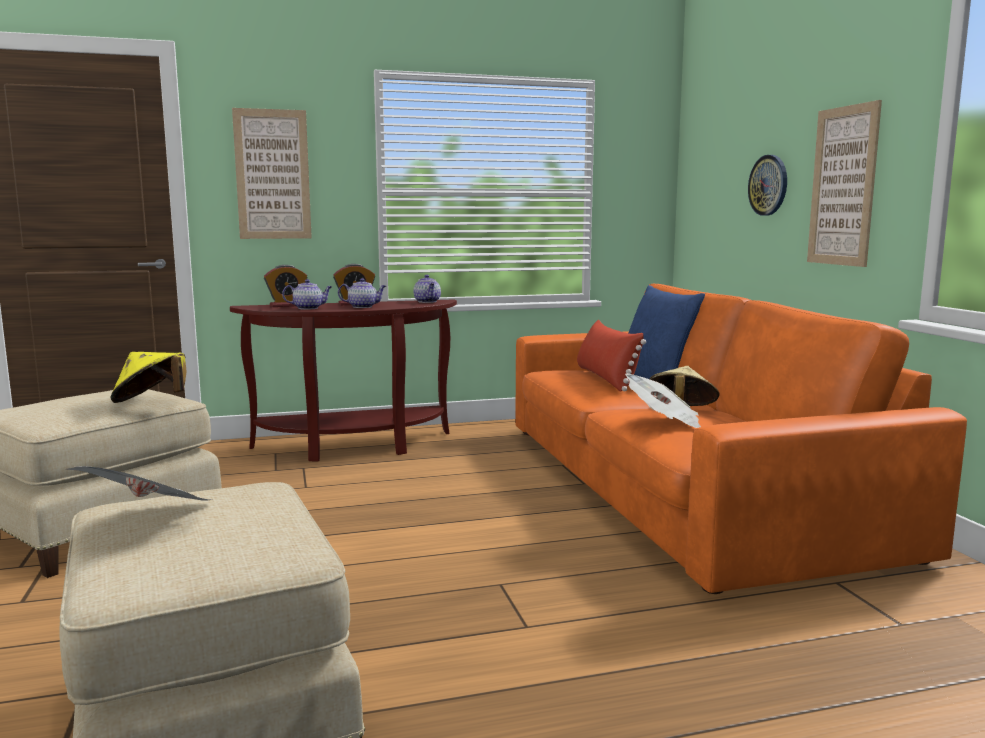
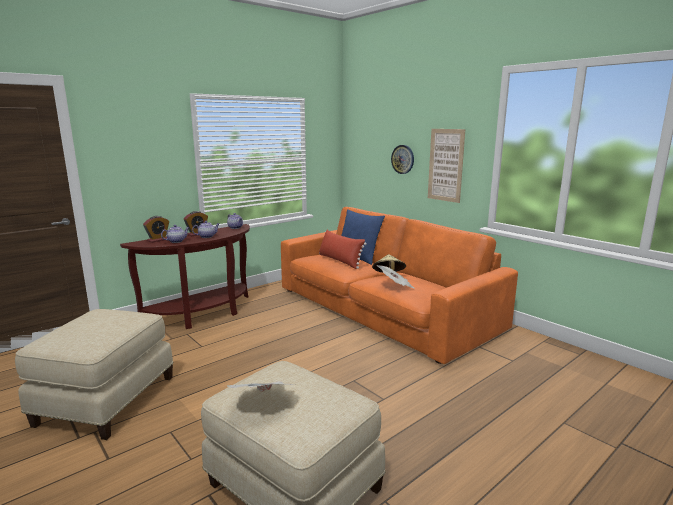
camera: 25 degrees left, 5 degrees up
(151, 402) = (135, 321): yellow hat -> none
(272, 174) = (134, 159): picture -> none

